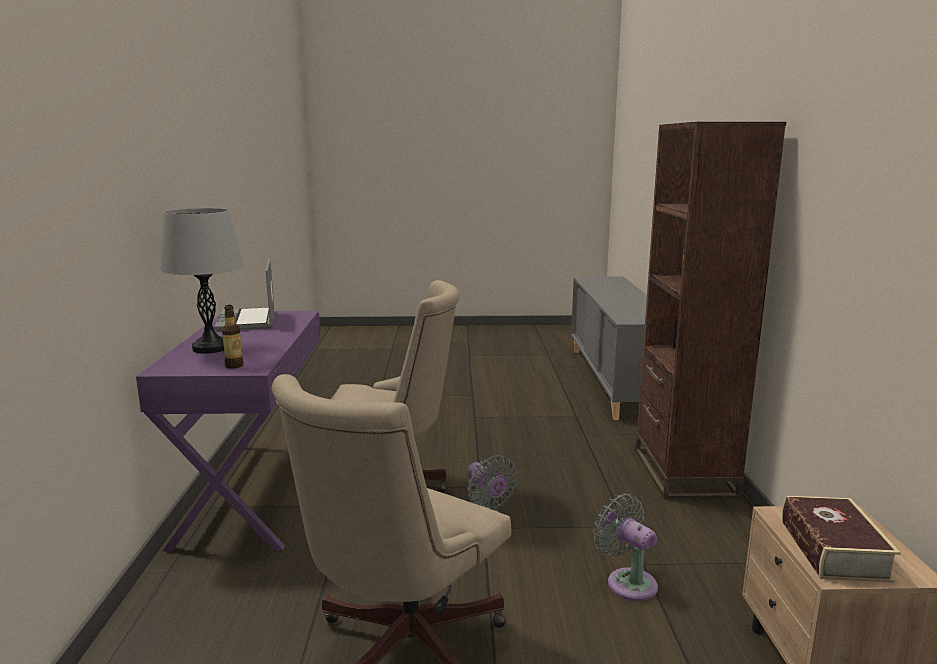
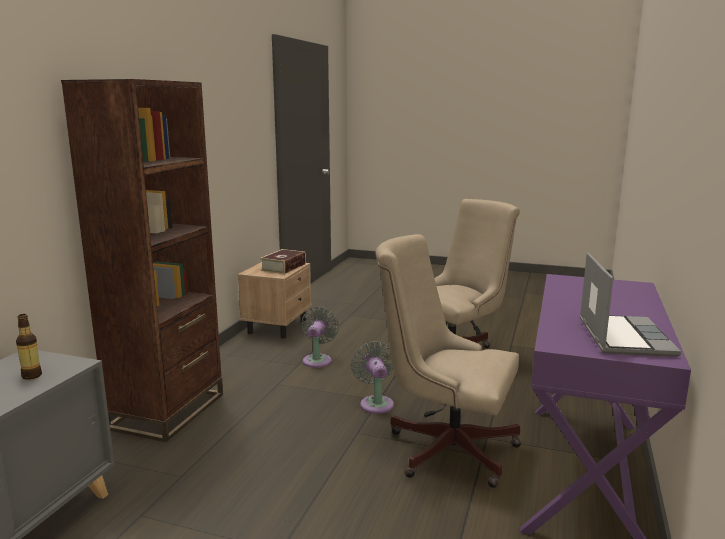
camera: 160 degrees left, 0 degrees up
(211, 348) = (622, 301): grey table lamp -> none
(234, 366) = (579, 282): bottle -> bottle (31, 376)
(627, 582) = (318, 360): grey fan -> grey fan turned 150 degrees counterclockwise

